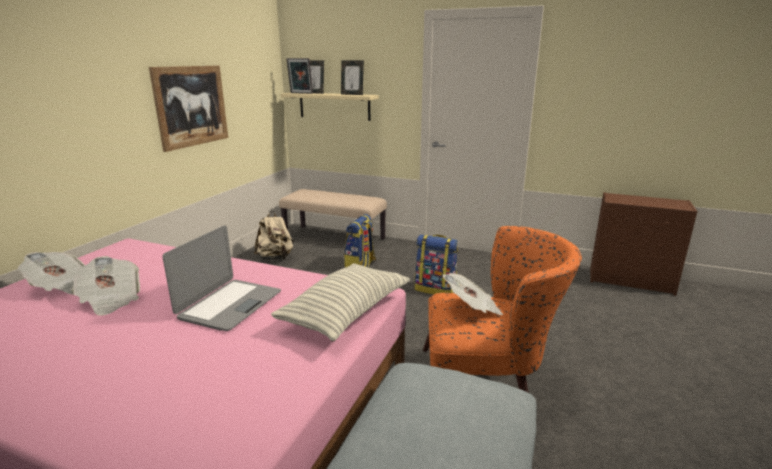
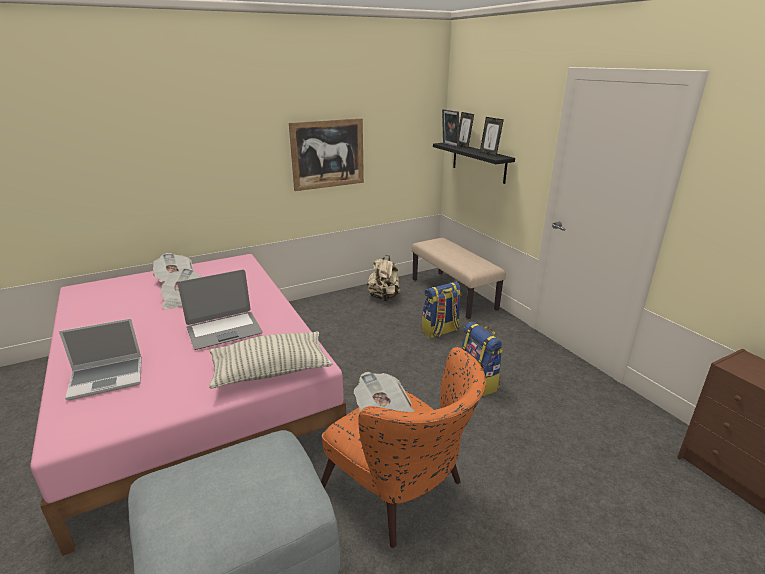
camera: 40 degrees right, 5 degrees up
(152, 403) = (108, 378): none -> laptop
(334, 106) = (478, 162): beige shelf -> black shelf

